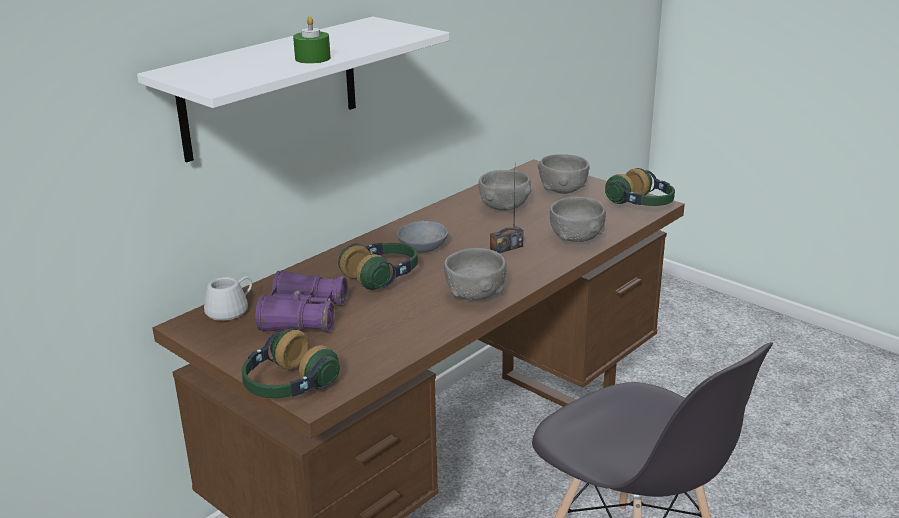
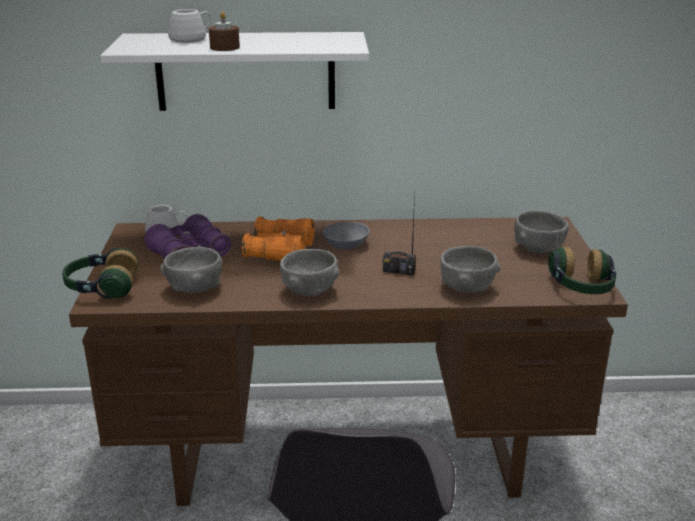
camera: 45 degrees right, 0 degrees up
(245, 59) = (192, 39): none -> white mug
(312, 58) = (224, 47): green candle -> brown candle
(382, 277) = (280, 252): headphones -> orange binoculars
(504, 207) = (462, 242): grey bowl -> grey bowl (195, 288)

